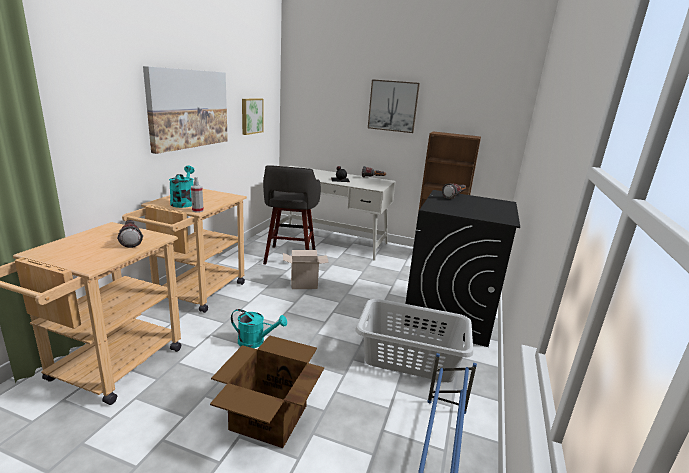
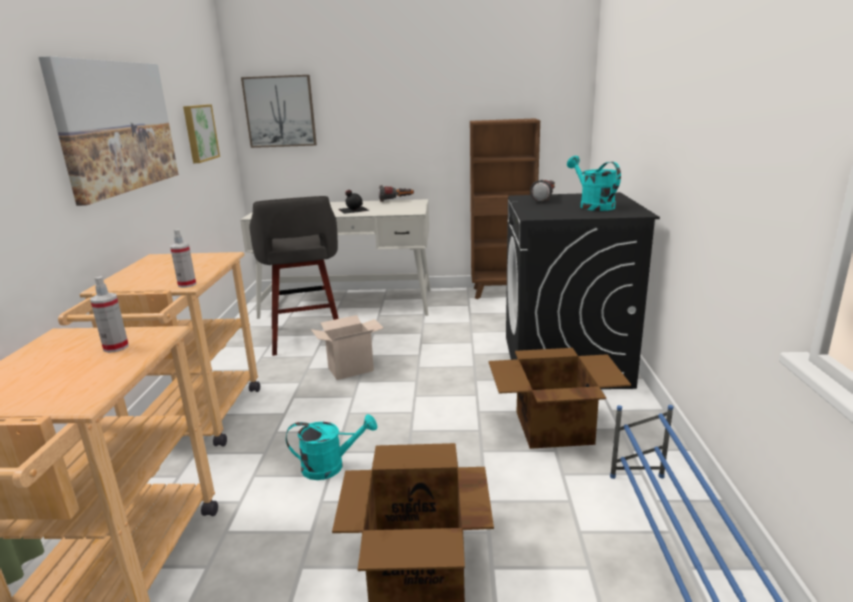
camera: 15 degrees left, 0 degrees up
(131, 240) = (116, 347): flashlight -> spray bottle
(184, 202) = (152, 277): turquoise watering can -> turquoise watering can (592, 206)
(393, 106) = (407, 92): picture -> picture (280, 111)
(409, 357) = (552, 427): grey laundry basket -> cardboard box

